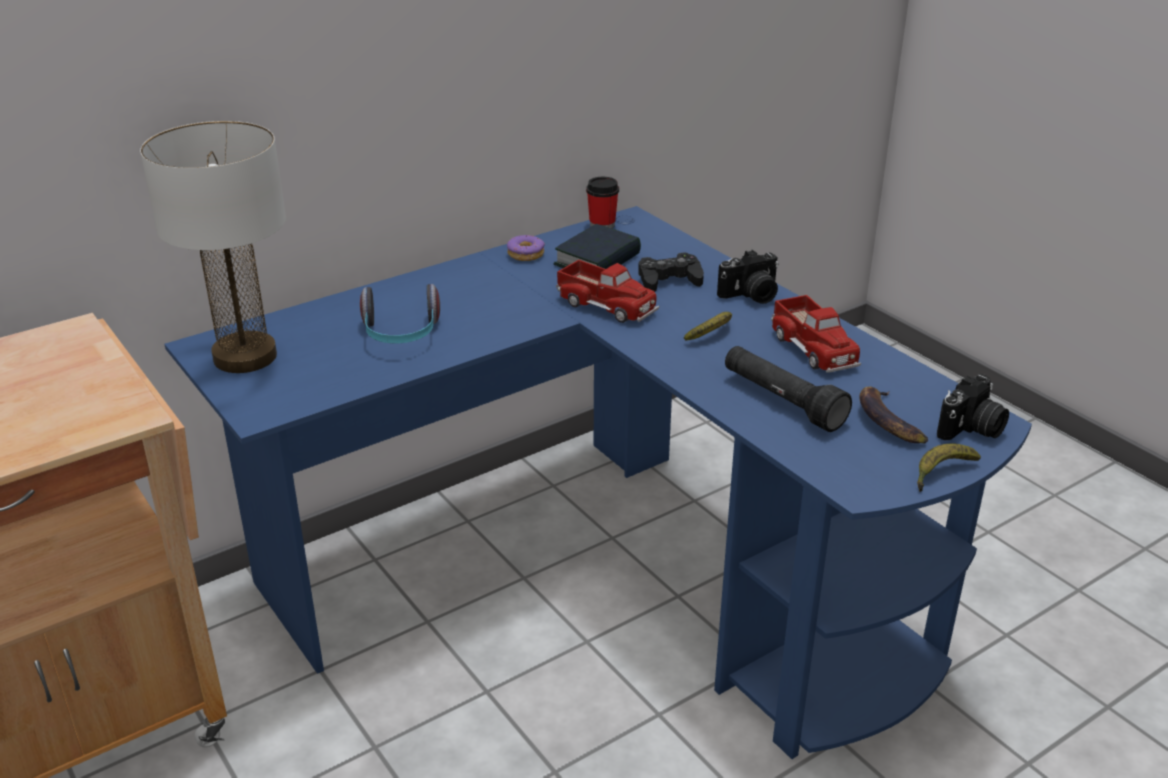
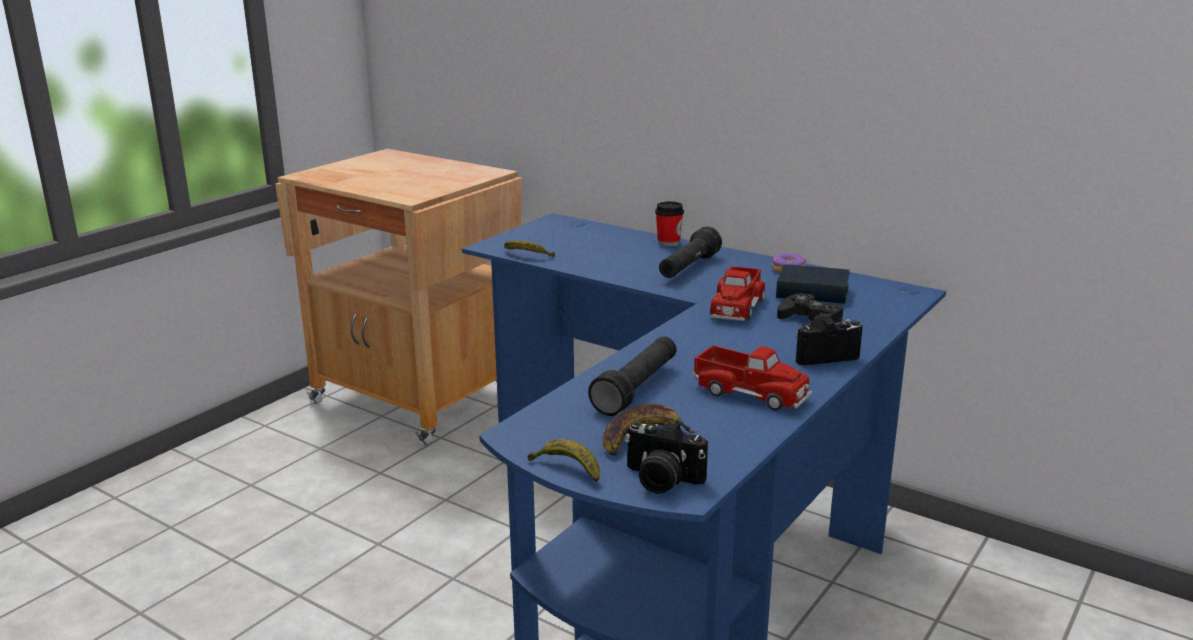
camera: 70 degrees right, 10 degrees down
(244, 356) = (551, 230): table lamp -> none
(401, 335) = (618, 258): headphones -> none
(473, 303) = (688, 268): none -> black flashlight
(602, 224) = (882, 283): cup -> cup (668, 243)
(712, 333) = (731, 349): banana -> banana (527, 256)
(751, 296) = (822, 355): camera -> camera turned 120 degrees clockwise
(814, 347) = (751, 392): toy truck -> toy truck turned 105 degrees counterclockwise

